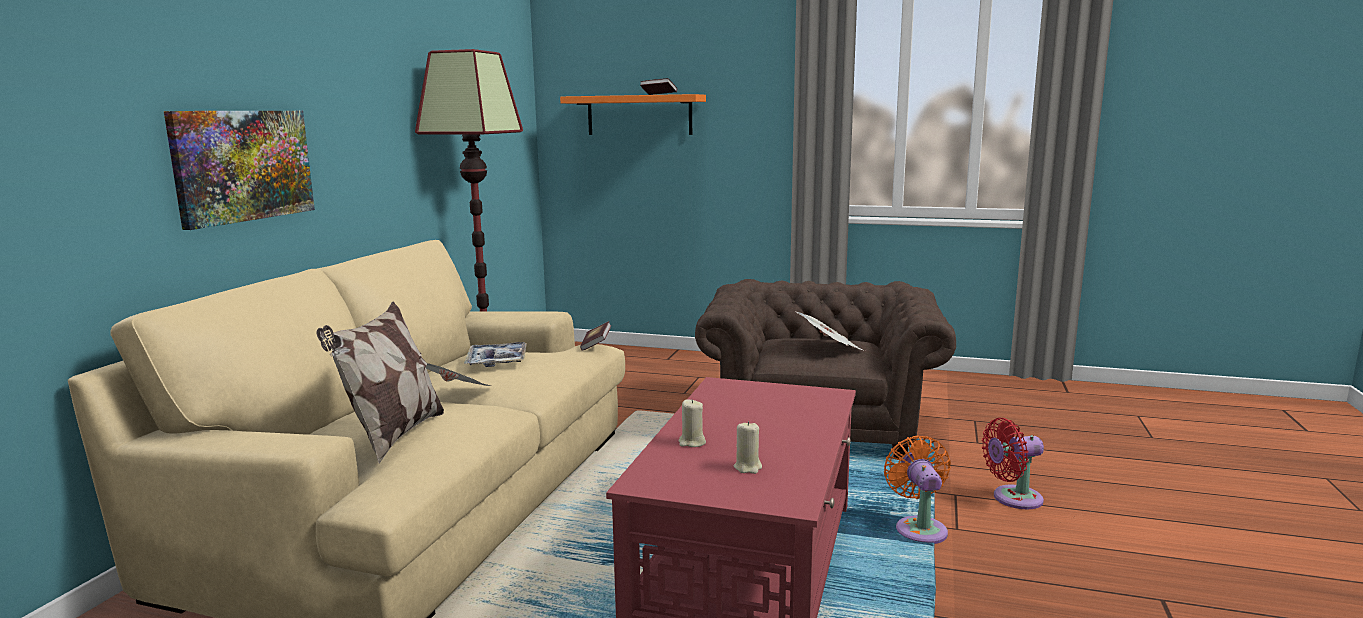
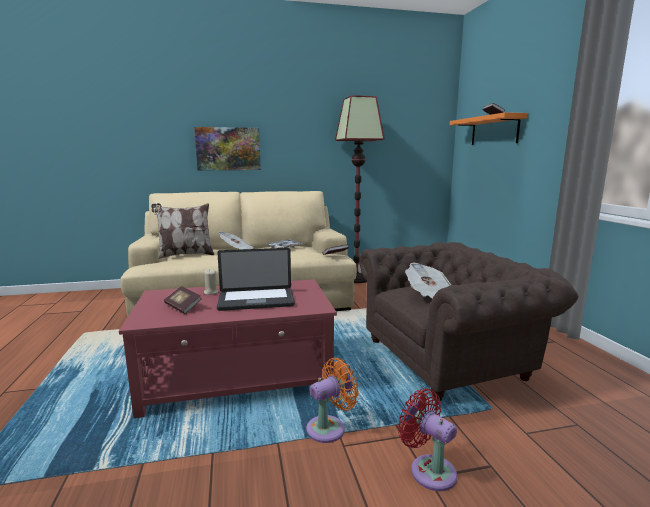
camera: 60 degrees right, 0 degrees up
(748, 467) = (183, 307): beige candle -> book
(768, 420) = (256, 300): none -> laptop

